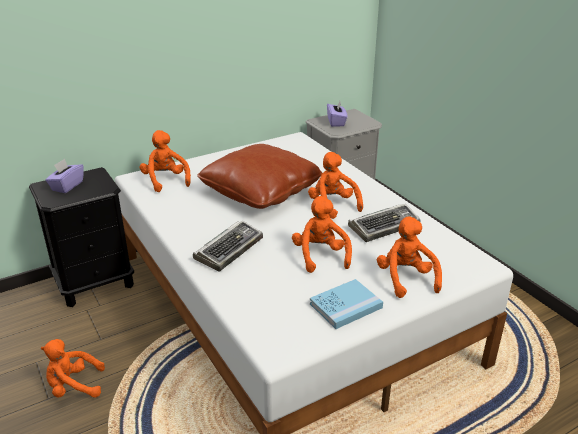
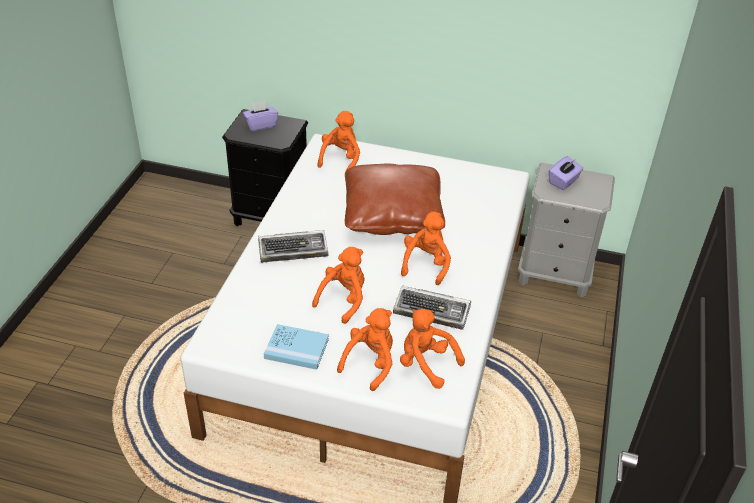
camera: 45 degrees right, 10 degrees up
(74, 386) = (172, 286): orange plush toy -> orange plush toy (426, 363)

